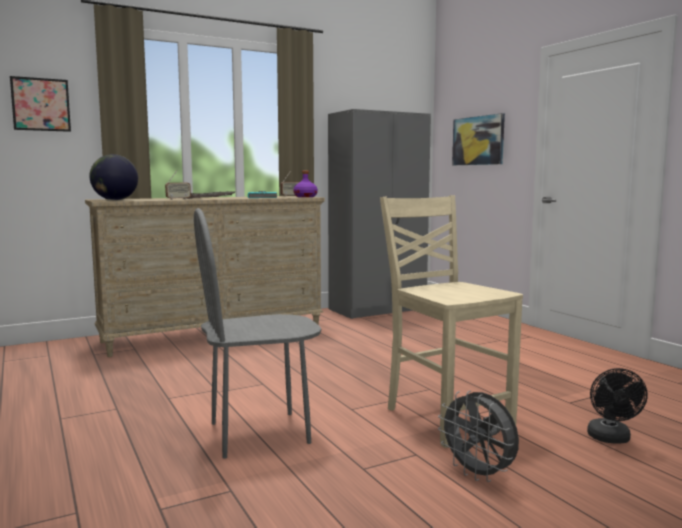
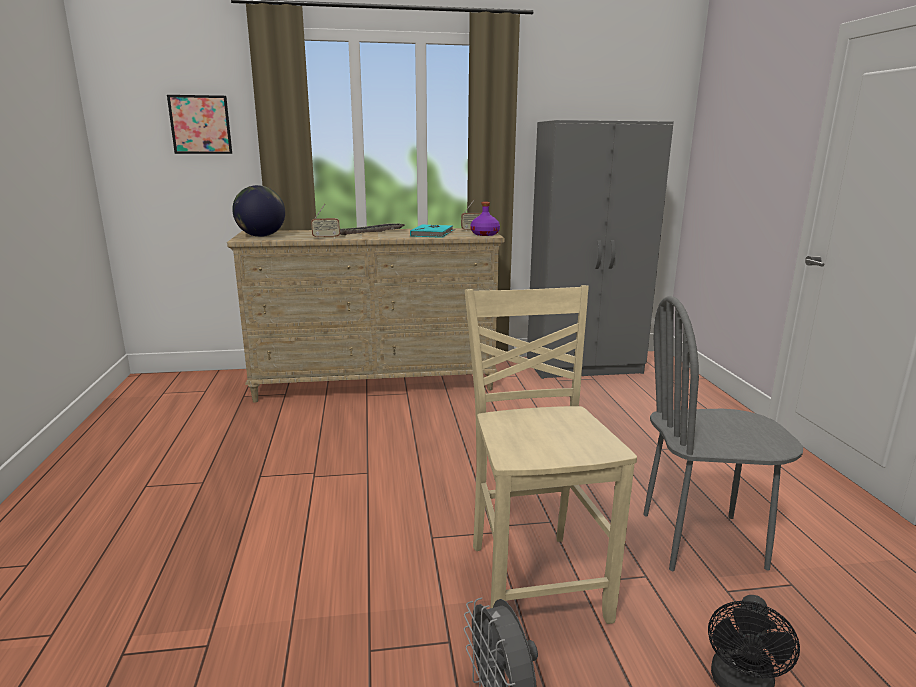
camera: 20 degrees right, 10 degrees up
(259, 433) = (304, 555): grey chair -> grey chair (702, 541)
(478, 140) = (741, 159): picture -> none

